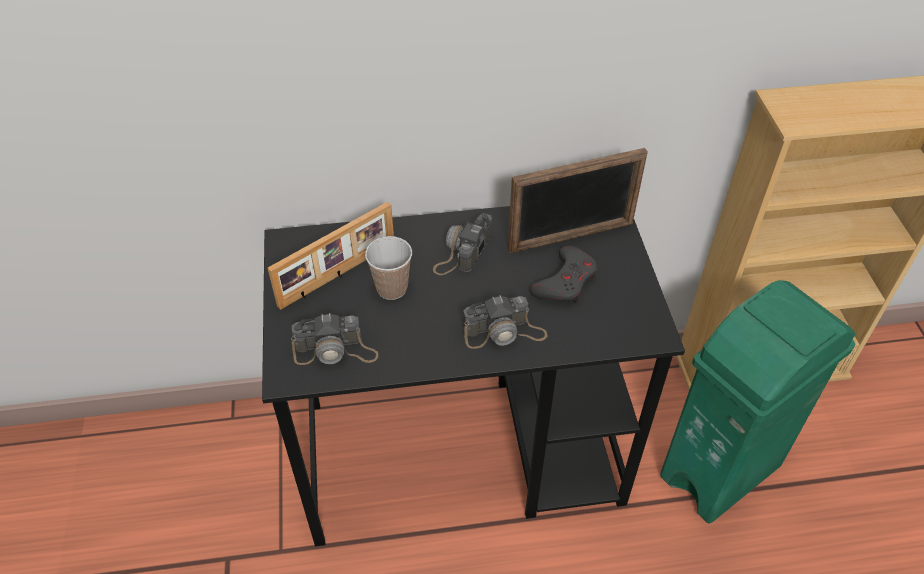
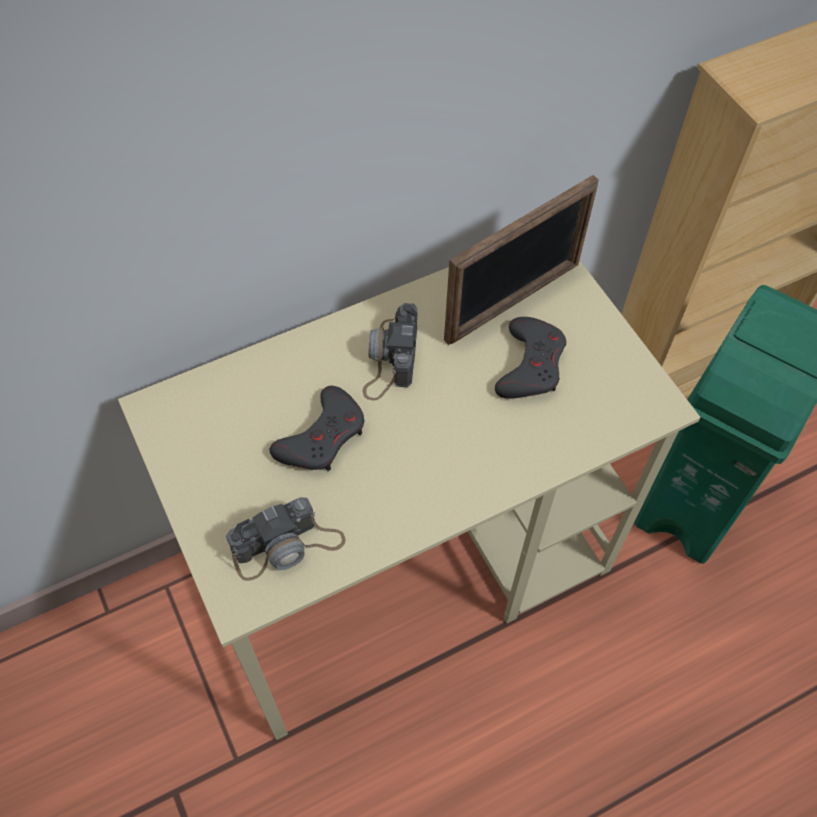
camera: 20 degrees left, 10 degrees up
(339, 275) = (246, 437): picture frame -> none
(391, 288) = (322, 437): cup -> grey game controller
(464, 453) = (408, 566): black desk -> beige desk
(504, 332) = (485, 456): camera -> none

